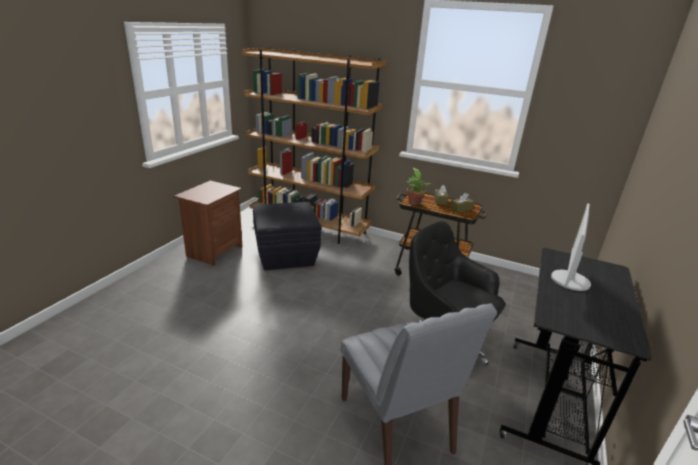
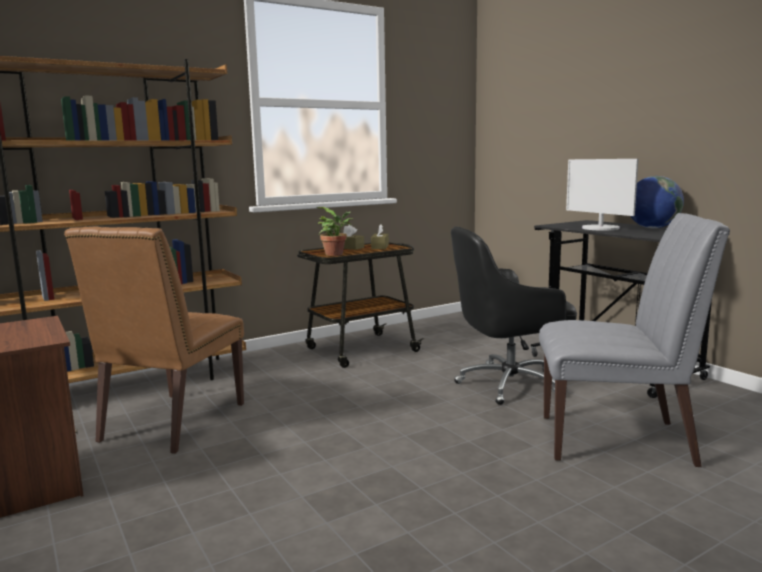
camera: 55 degrees left, 15 degrees down
(286, 255) = (174, 421): black storage box -> brown chair
(616, 309) = (652, 228): none -> globe

